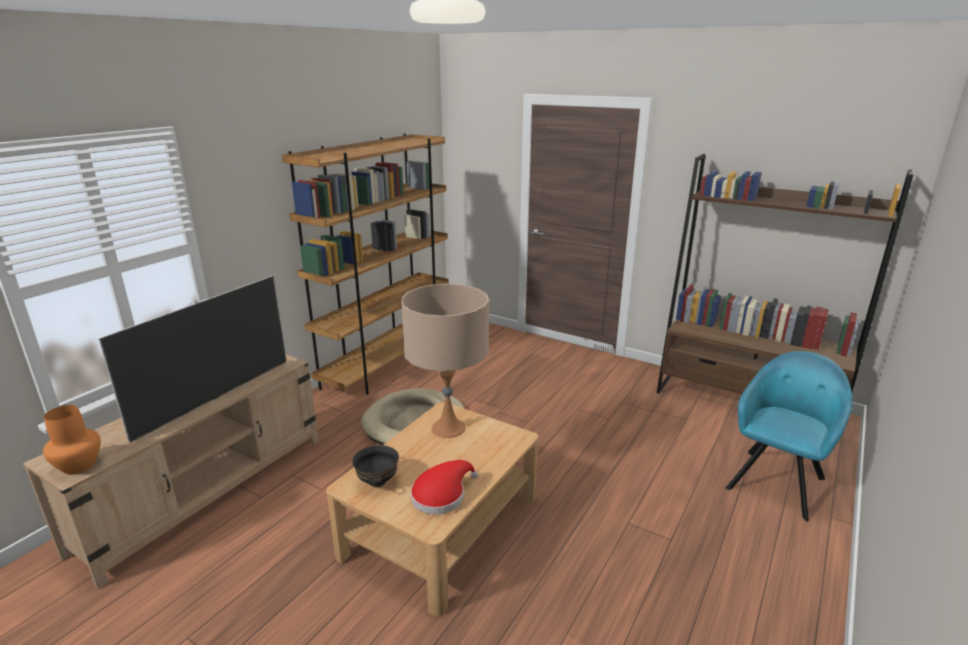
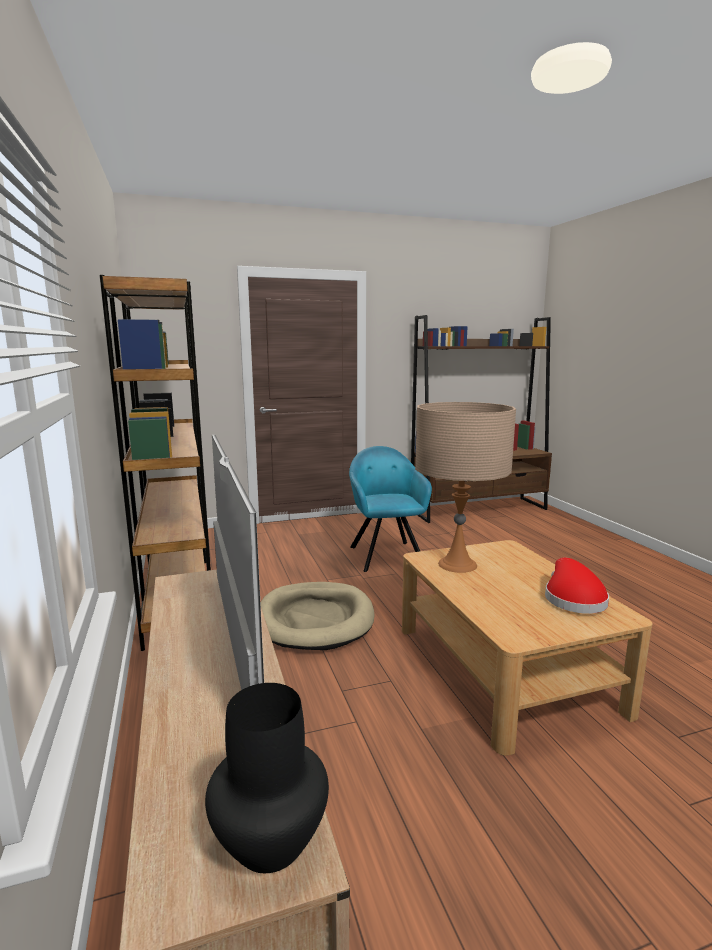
camera: 50 degrees left, 10 degrees down
(79, 465) = (268, 840): orange vase -> black vase
(377, 481) = (519, 620): black bowl -> none
(777, 480) = (568, 536): turquoise armchair -> turquoise armchair (385, 554)

